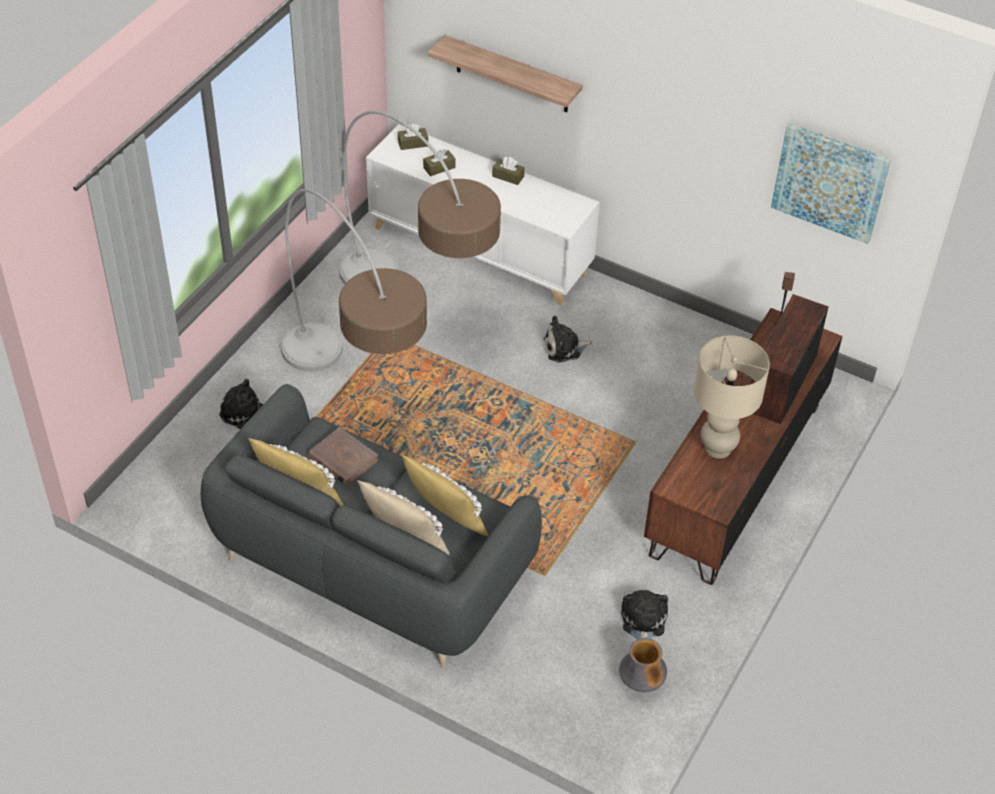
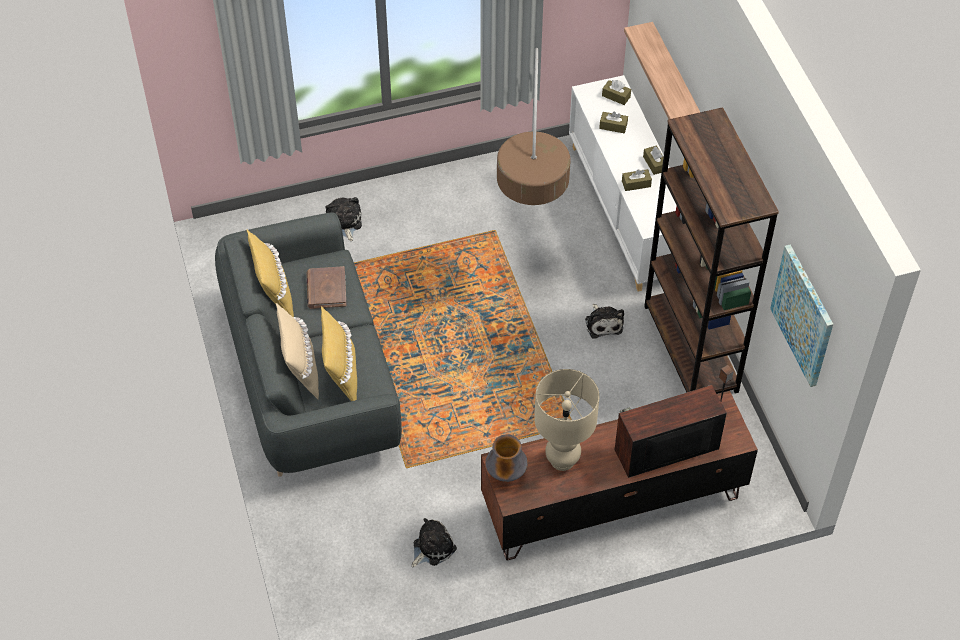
camera: 45 degrees right, 5 degrees up
(356, 401) = (421, 263): floor lamp -> none
(512, 200) = (636, 184): none -> brown tissue box
(564, 348) = (603, 323): plush toy -> plush toy turned 135 degrees counterclockwise
(641, 683) = (384, 584): vase -> vase (506, 473)
(653, 321) = (690, 349): none -> brown bookcase

